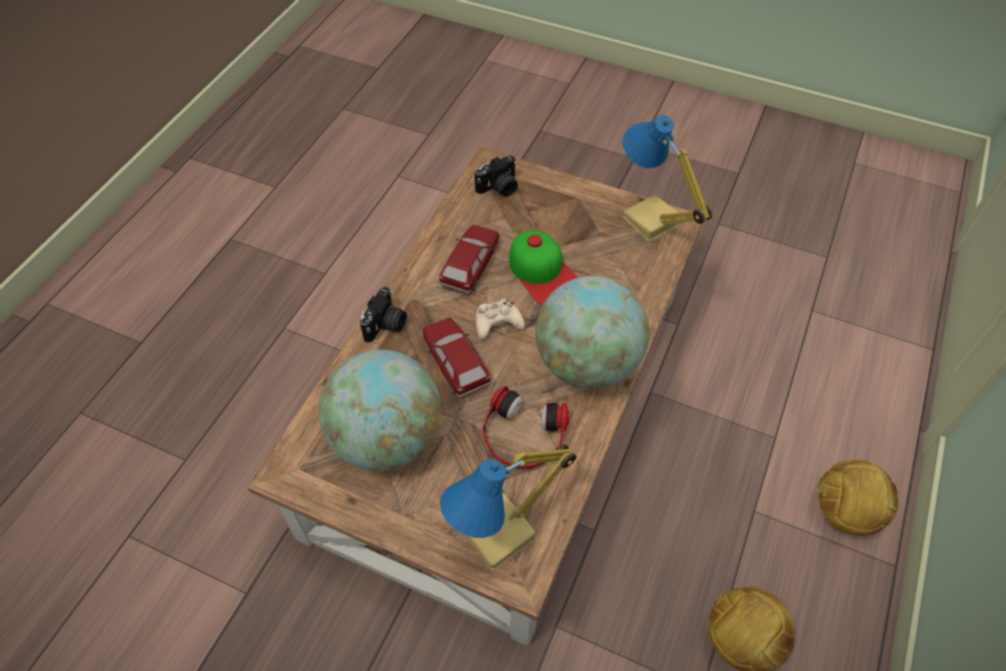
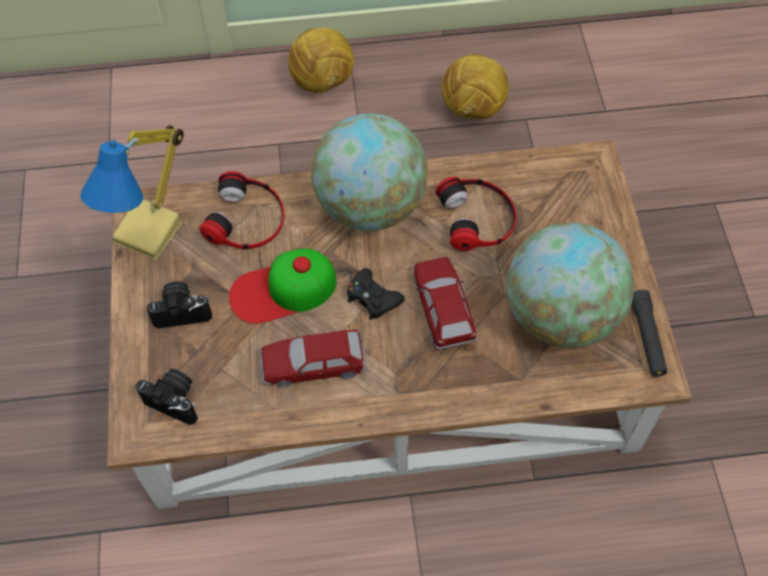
camera: 120 degrees left, 5 degrees up
(318, 489) = (647, 338): none -> black flashlight
(386, 325) = (444, 395): camera -> camera (182, 311)
(455, 362) = (443, 308): toy car -> toy car turned 135 degrees clockwise
(497, 323) = (373, 298): beige game controller -> black game controller
(500, 535) = (575, 189): table lamp -> none
(544, 274) = (283, 290): cap -> cap turned 135 degrees counterclockwise
(626, 279) = (247, 219): none -> headphones

